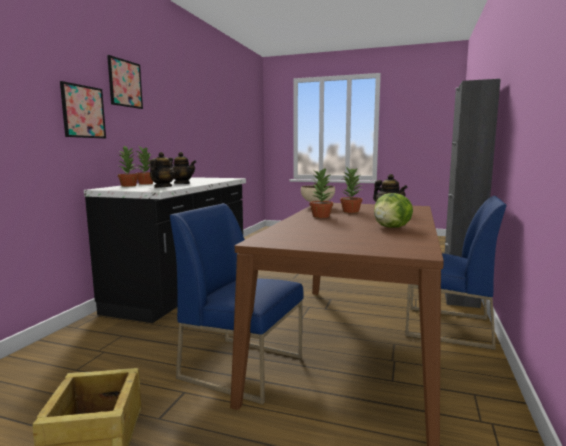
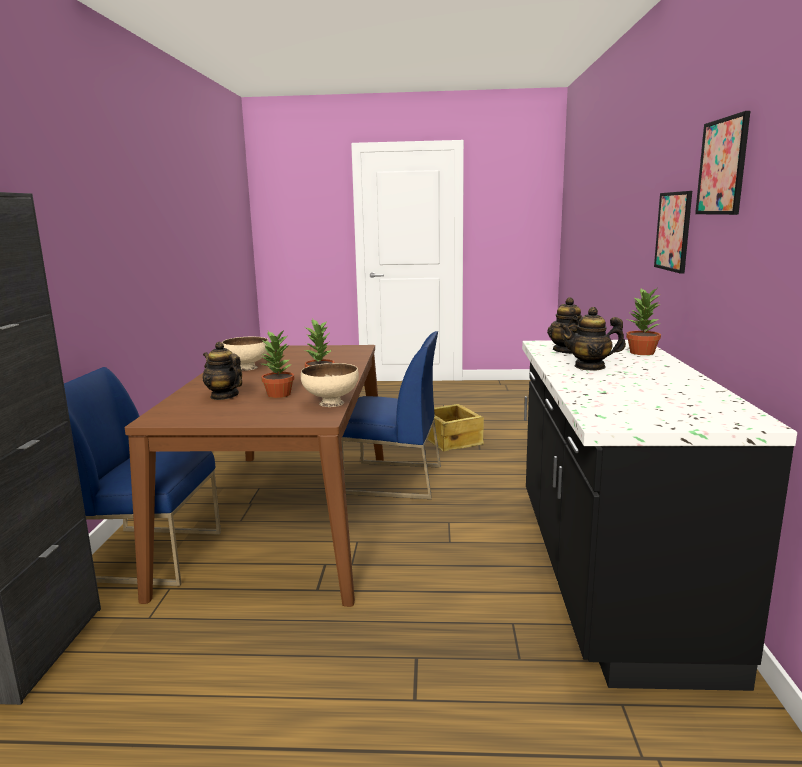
camera: 165 degrees right, 5 degrees up
(146, 183) = (656, 363): potted plant -> none
(392, 227) = (247, 368): lettuce -> beige bowl

